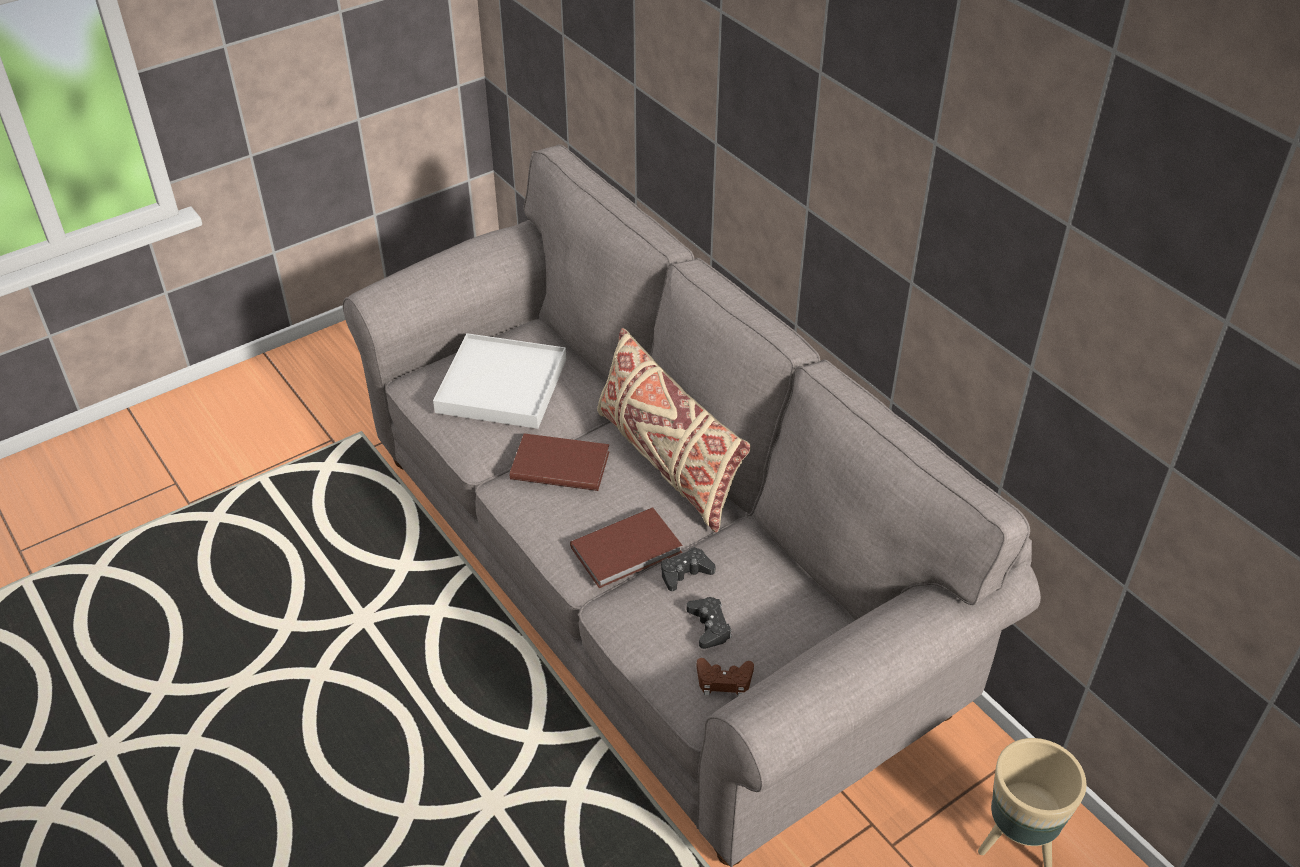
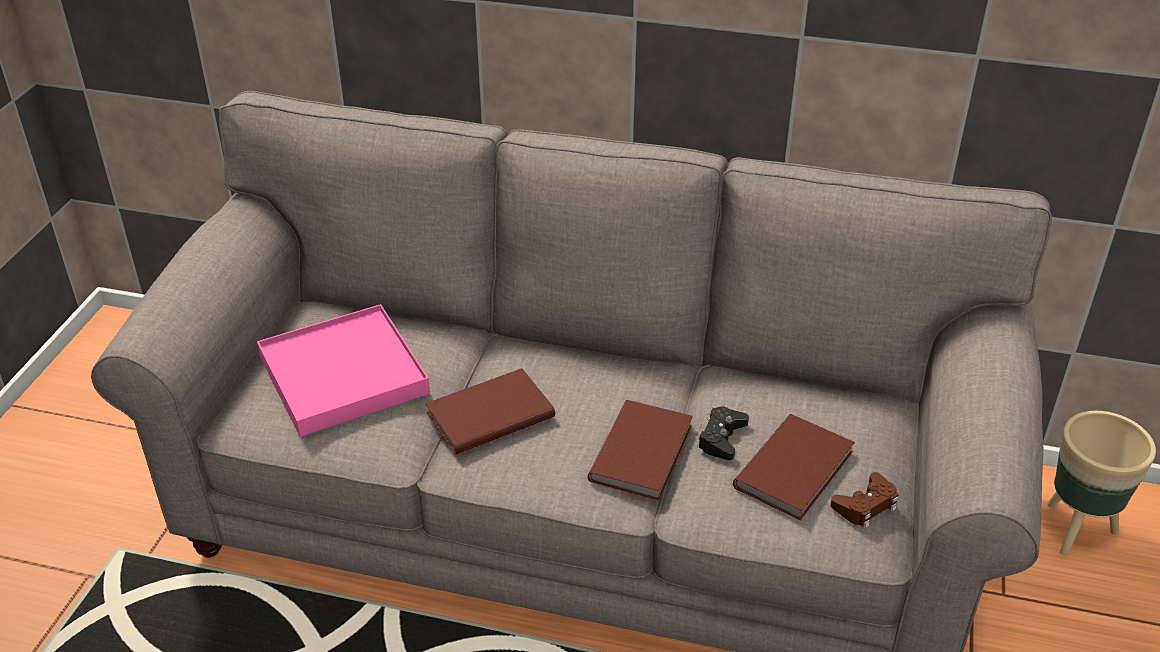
camera: 40 degrees left, 5 degrees down
(502, 385) = (344, 374): white tray -> pink tray
(667, 462) = (582, 359): beige pillow -> none
(709, 626) = (797, 469): black game controller -> brown book

